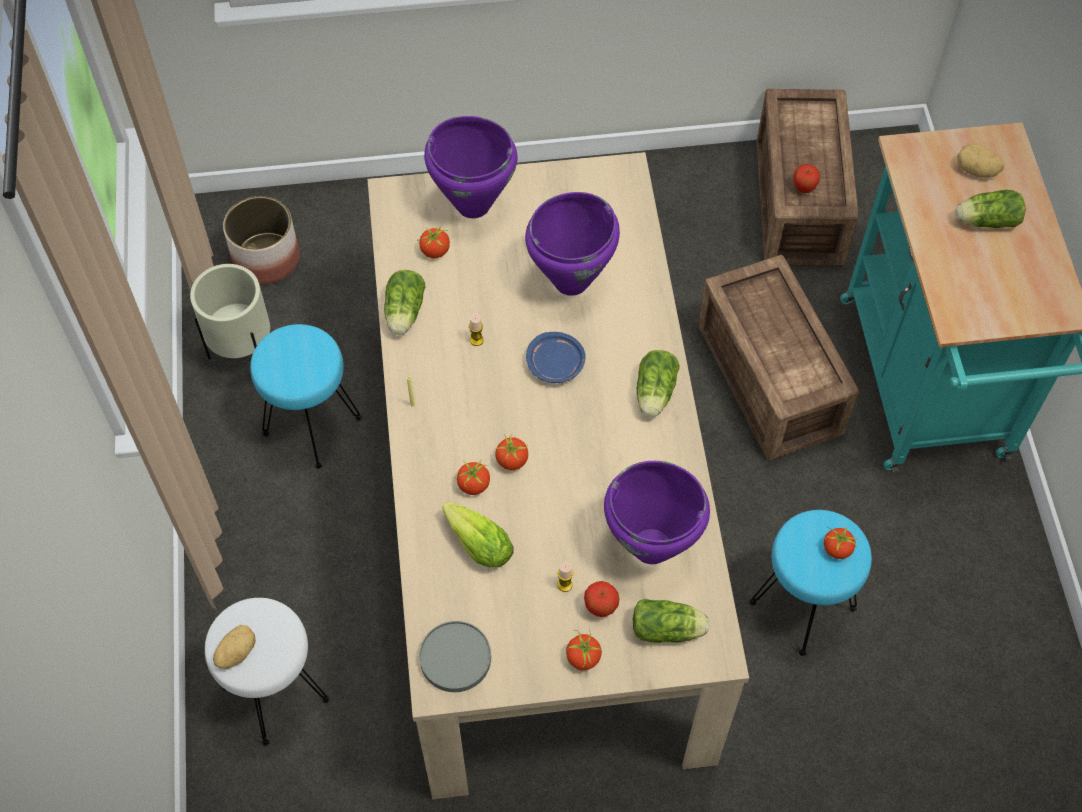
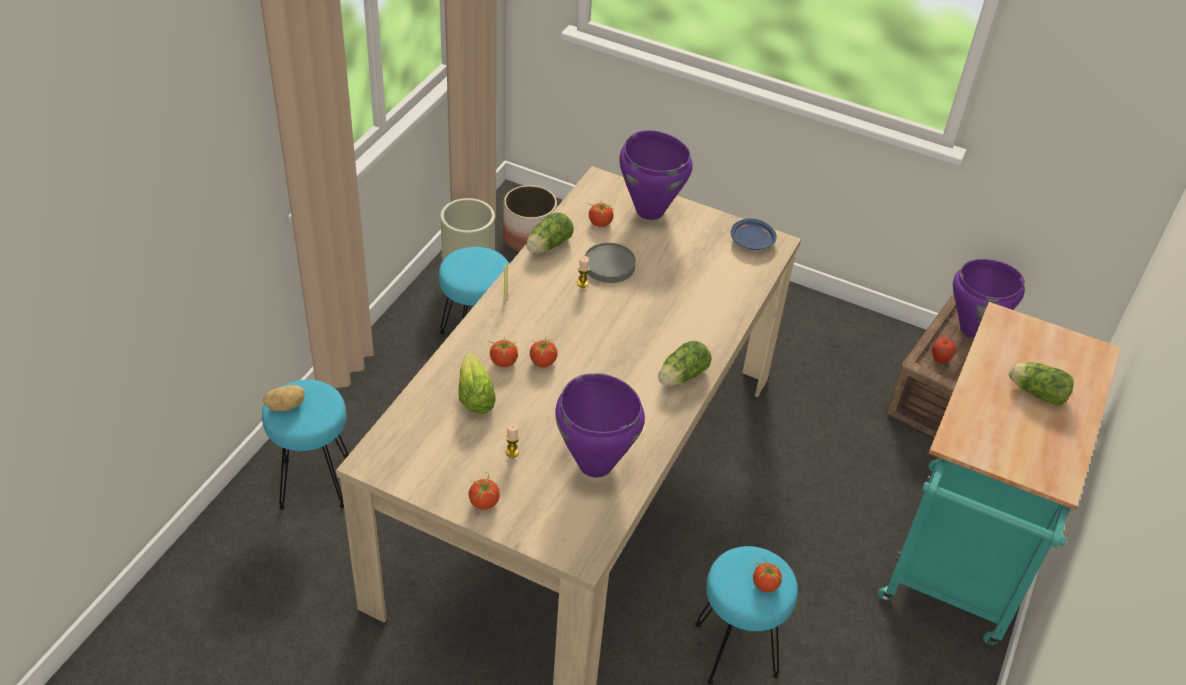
camera: 30 degrees right, 15 degrees down
(275, 692) = (315, 481): white stool -> turquoise stool
(456, 658) = (397, 452): grey plate -> grey plate (609, 265)
(556, 364) = (625, 324): blue plate -> blue plate (752, 241)
(572, 281) = (680, 284): purple cooking pot -> purple cooking pot (973, 329)
(600, 608) = (524, 480): apple -> none
(669, 629) = (562, 521): lettuce -> none
(771, 376) = (833, 486): crate -> none
(976, 171) = (1053, 358): potato -> none

